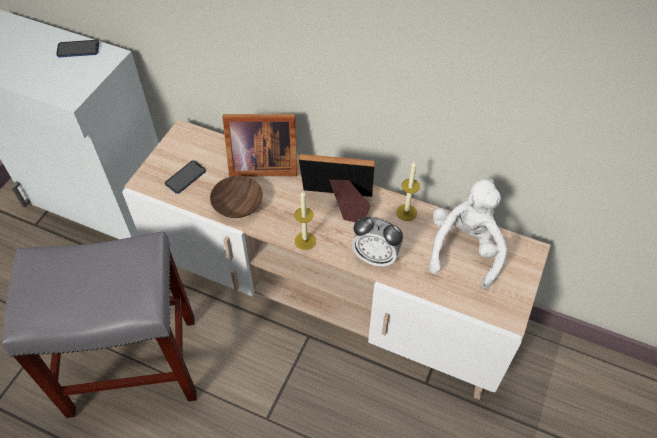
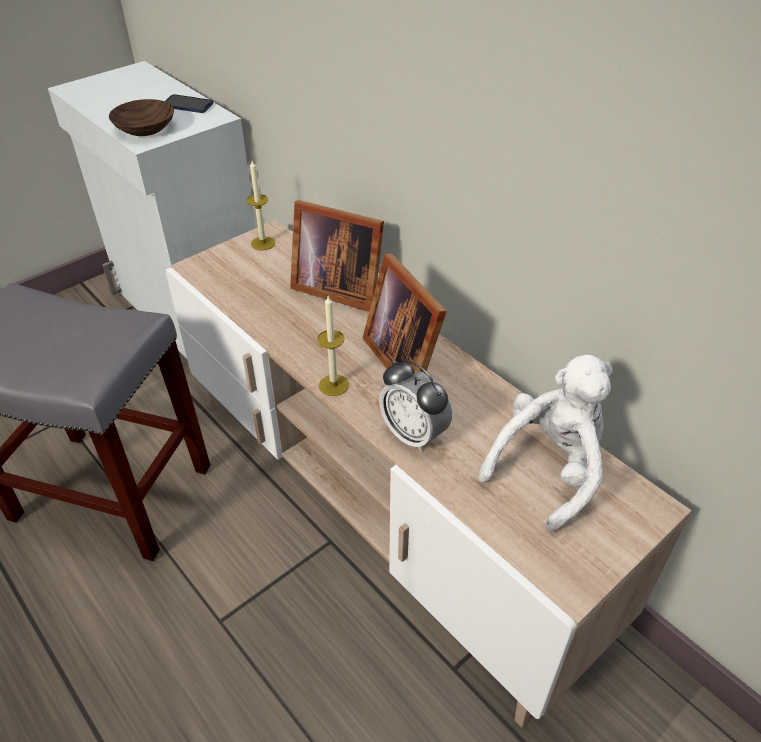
camera: 25 degrees right, 10 degrees down
(185, 177) = (241, 276): phone -> none
(237, 205) = (278, 321): brown bowl -> brown bowl (143, 129)
(339, 203) = (405, 358): picture frame -> picture frame turned 150 degrees counterclockwise
(406, 212) = (489, 396): candle -> candle (263, 243)

